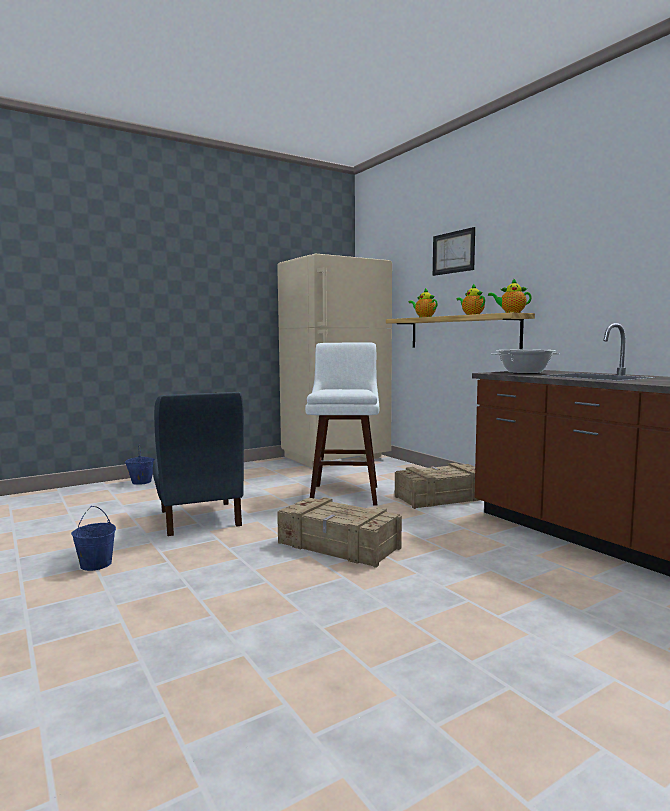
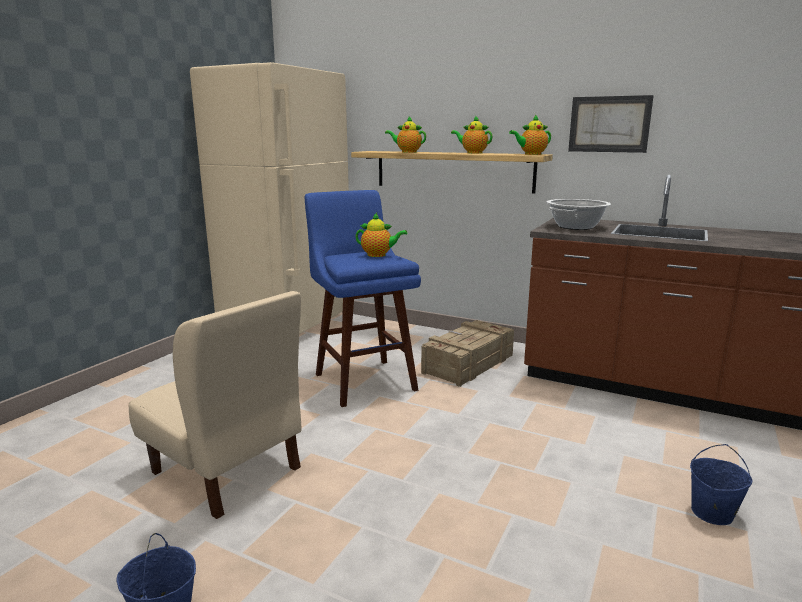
camera: 30 degrees left, 10 degrees up
(141, 482) = (50, 422): blue bucket -> blue bucket (711, 513)
(199, 518) = (226, 470): blue chair -> beige chair
(339, 546) = (452, 466): crate -> none
(345, 493) = (363, 380): white stool -> blue stool
(354, 389) = (379, 255): none -> teapot
(453, 252) = (440, 73): picture -> picture (609, 124)

